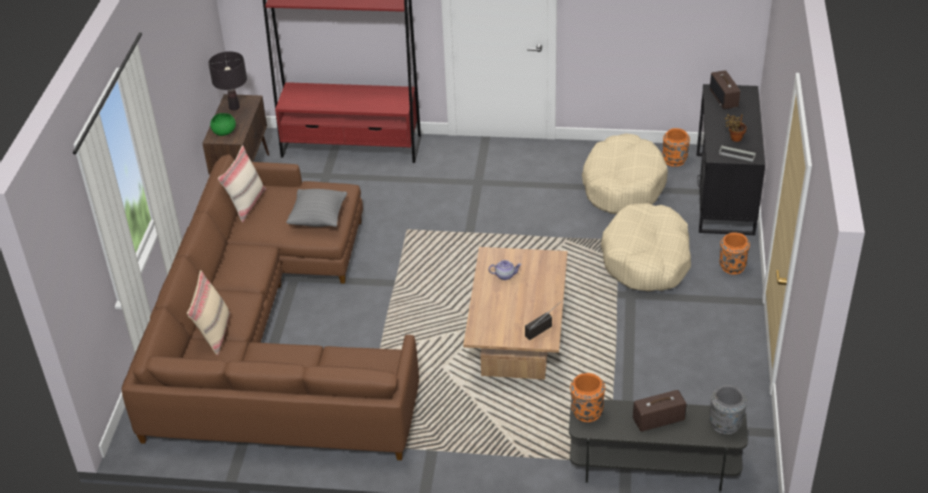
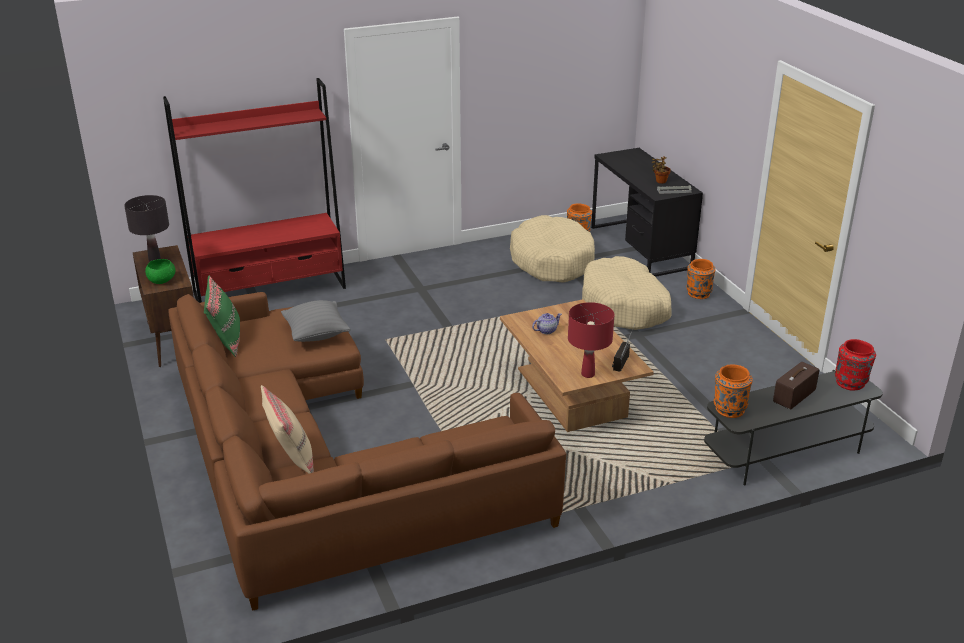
camera: 30 degrees left, 10 degrees down
(246, 204) = (226, 341): beige pillow -> green pillow
(499, 333) = (588, 374): none -> red table lamp
(724, 98) = (622, 159): radio -> none
(725, 425) = (851, 383): grey vase -> red vase

